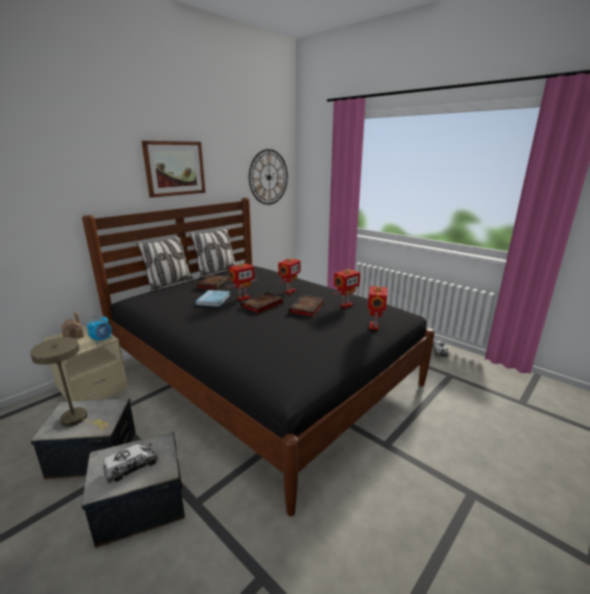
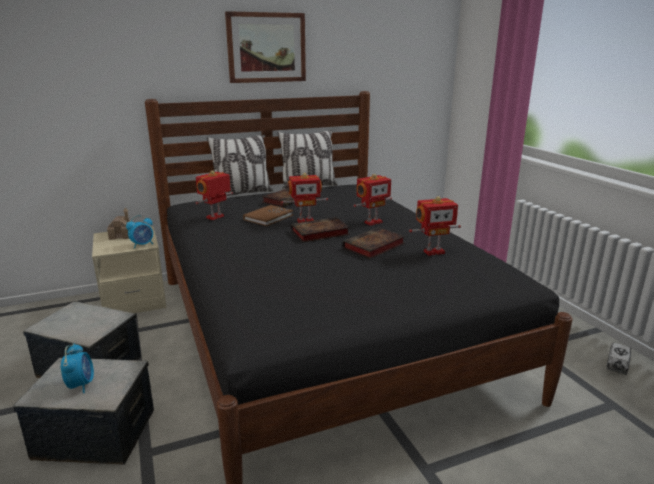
camera: 25 degrees right, 0 degrees up
(78, 419) = (74, 322): beige table lamp -> none
(132, 467) = (81, 384): toy truck -> alarm clock
(213, 300) = (268, 217): blue book -> brown book
(269, 177) = (408, 64): wall clock -> none
(374, 326) = (448, 287): toy robot -> toy robot (216, 217)

